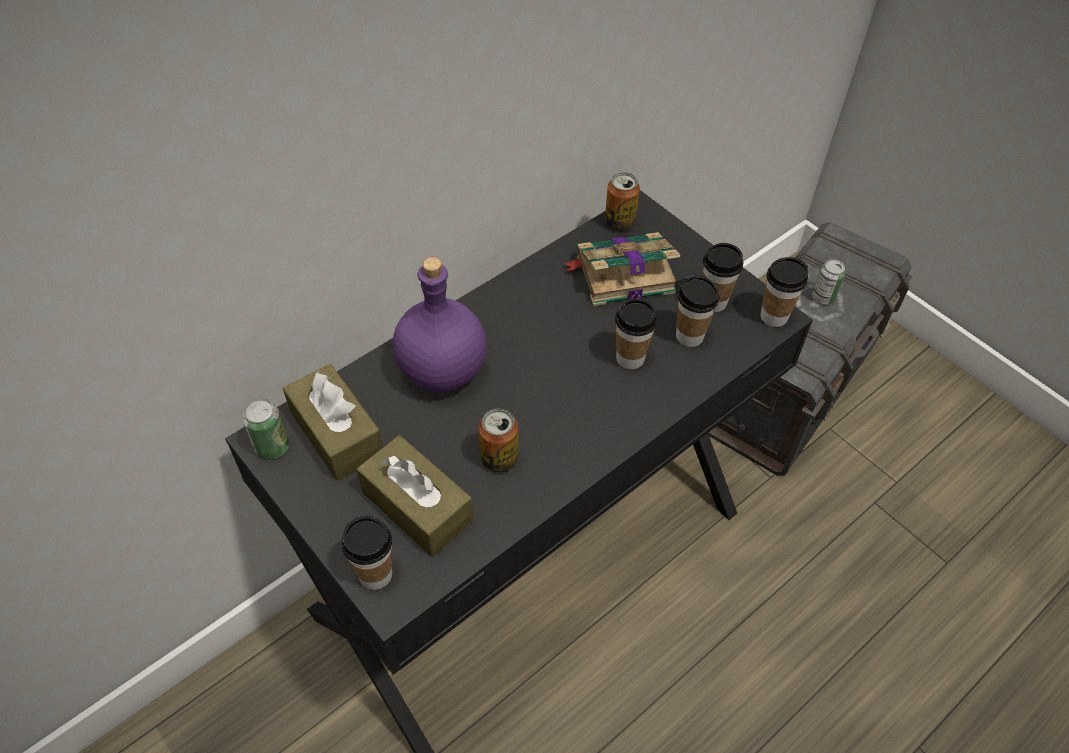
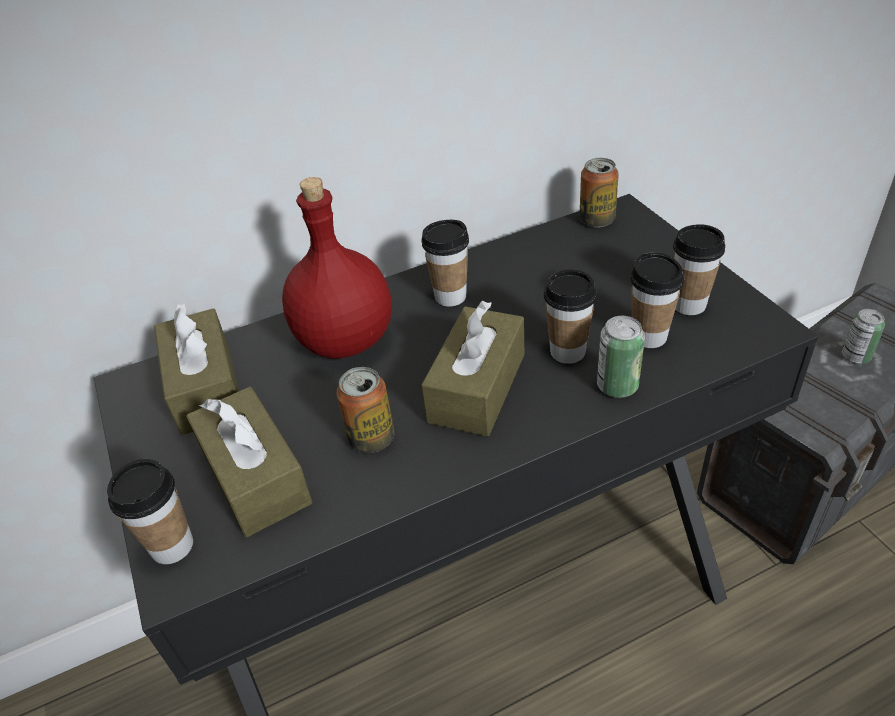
camera: 20 degrees right, 10 degrees down
(272, 447) = (134, 392): can -> can (617, 386)
(443, 373) = (345, 342): purple bottle -> red bottle
(568, 401) = (477, 387): none -> brown tissue box
(622, 274) = (584, 268): book -> none
(774, 316) = (765, 327): cup -> cup (450, 296)

